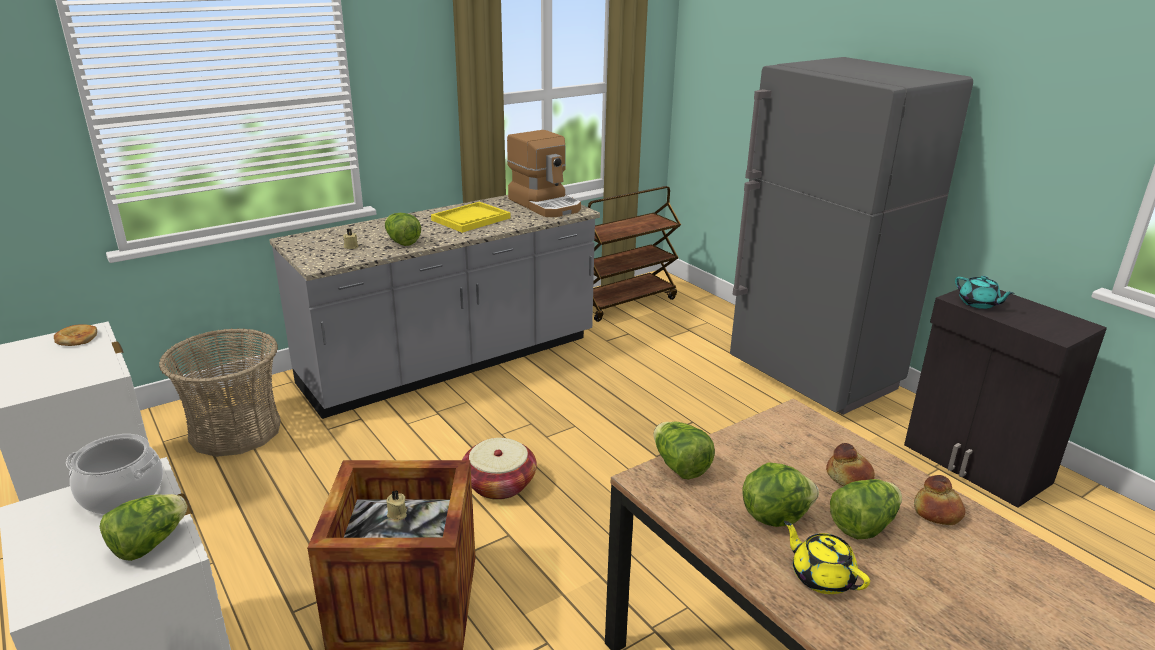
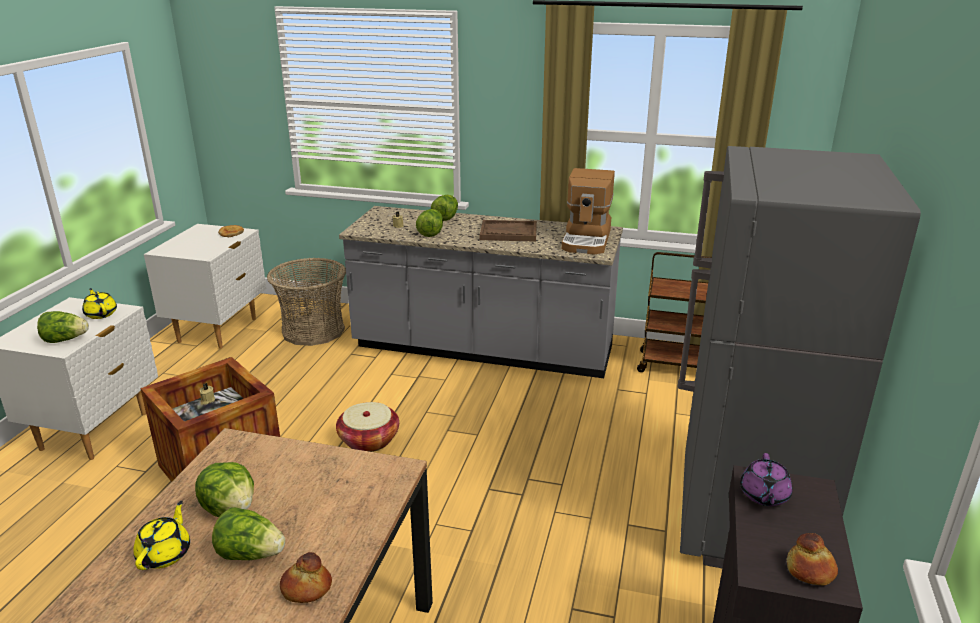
camera: 50 degrees right, 0 degrees up
(122, 494) = (101, 314): cooking pot -> yellow teapot
(471, 219) = (508, 233): yellow tray -> brown tray
(679, 466) = (262, 447): lettuce -> lettuce (446, 217)
(848, 477) = (320, 526): bread -> bread (809, 570)
(978, 304) = (763, 495): turquoise teapot -> purple teapot

